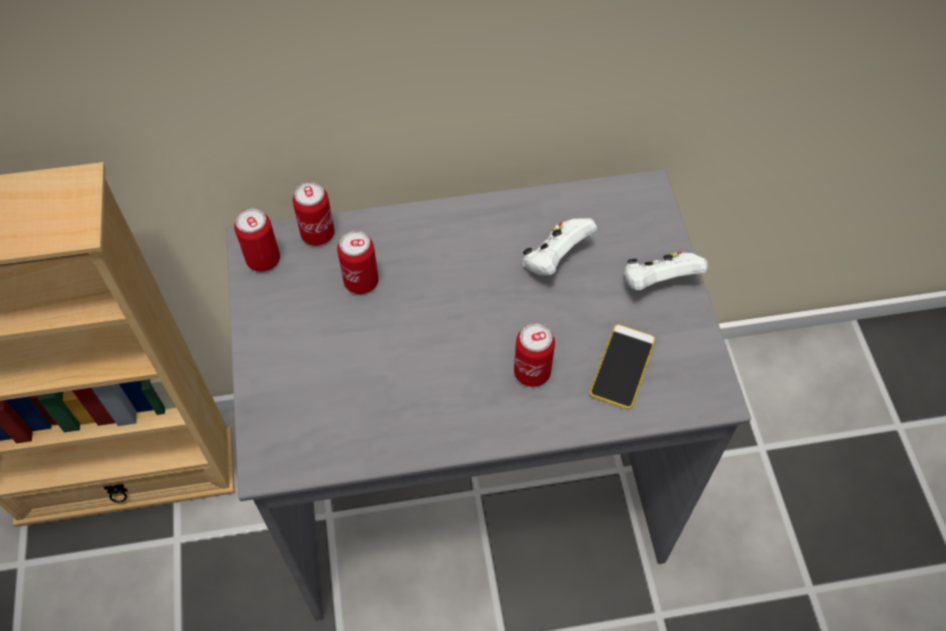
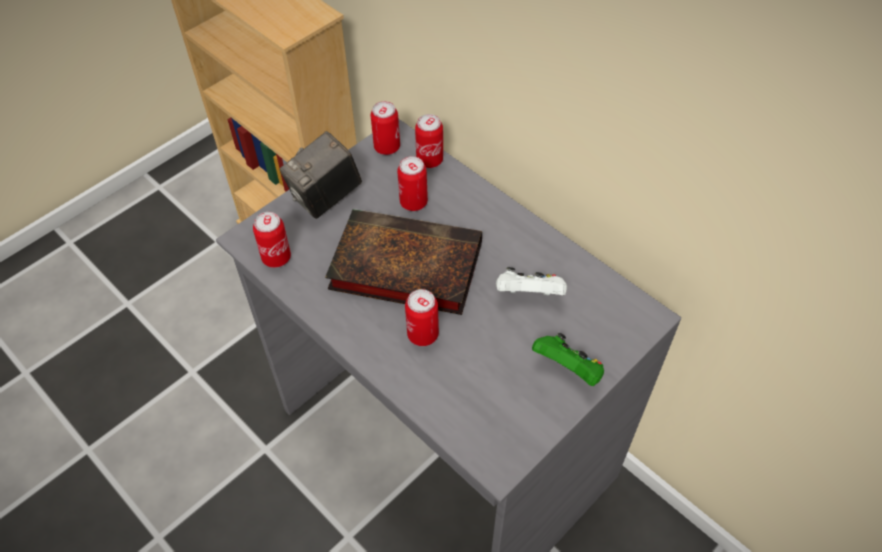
camera: 55 degrees right, 5 degrees down
(281, 356) = (326, 198): none -> camera
(323, 449) = (276, 258): none -> can
(435, 341) = (402, 267): none -> book
(622, 366) = (473, 387): phone -> none
(658, 282) = (568, 370): white game controller -> green game controller

